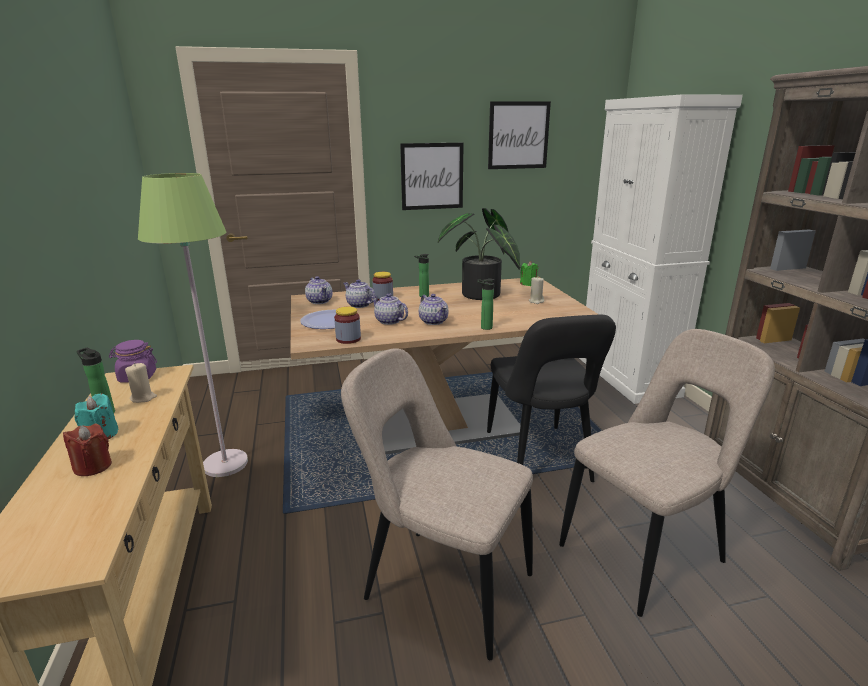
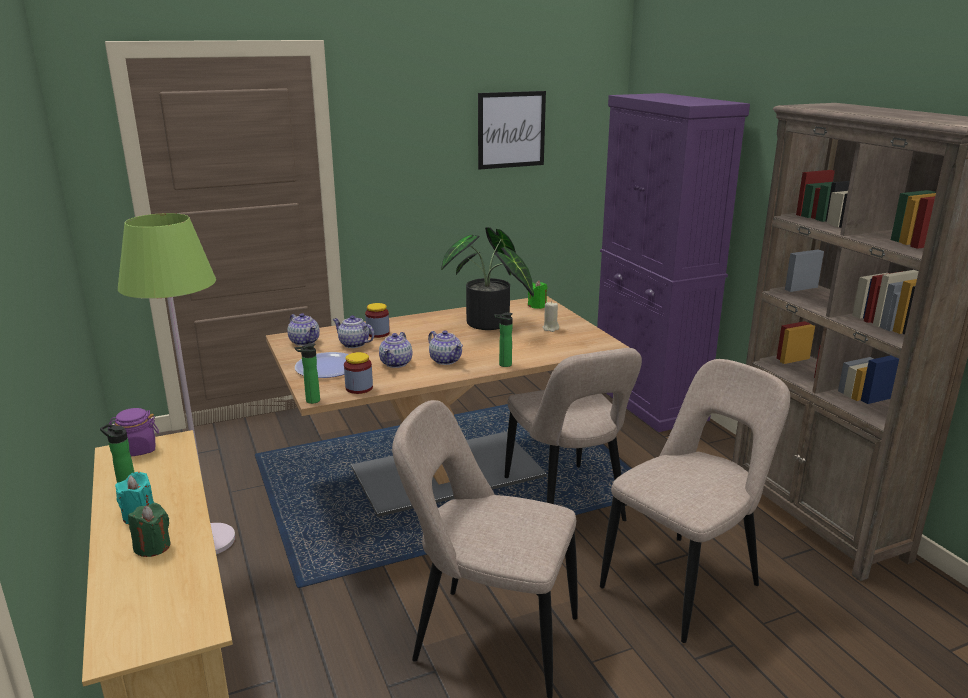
camera: 10 degrees left, 0 degrees up
(93, 467) = (153, 547): red candle -> green candle
(143, 398) = (160, 472): beige candle -> none
(389, 321) = (396, 363): teapot -> teapot turned 105 degrees counterclockwise
(422, 296) = (422, 328): bottle -> bottle (310, 401)
(432, 176) = (414, 180): picture -> none
(539, 461) = (566, 504): black chair -> beige chair
(627, 376) = (648, 401): white cabinet -> purple cabinet

